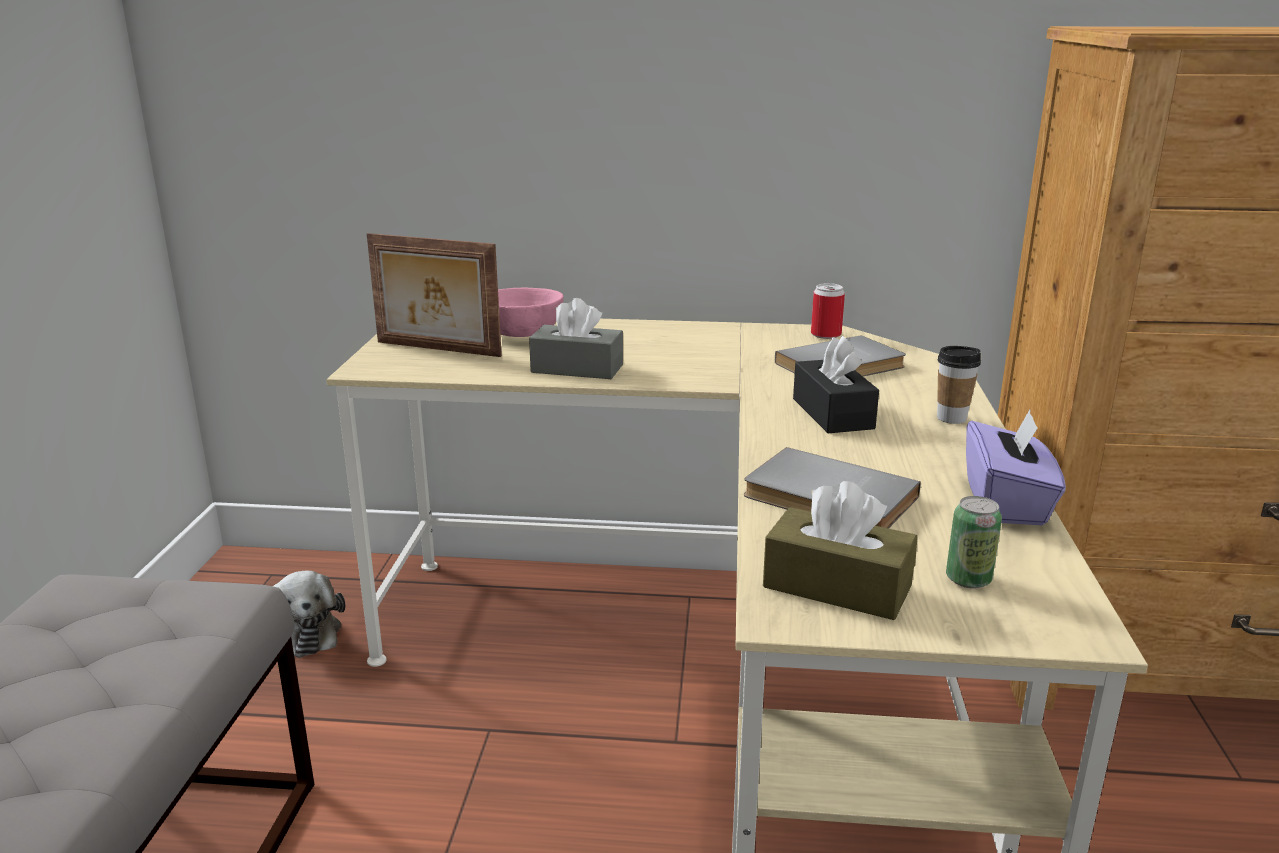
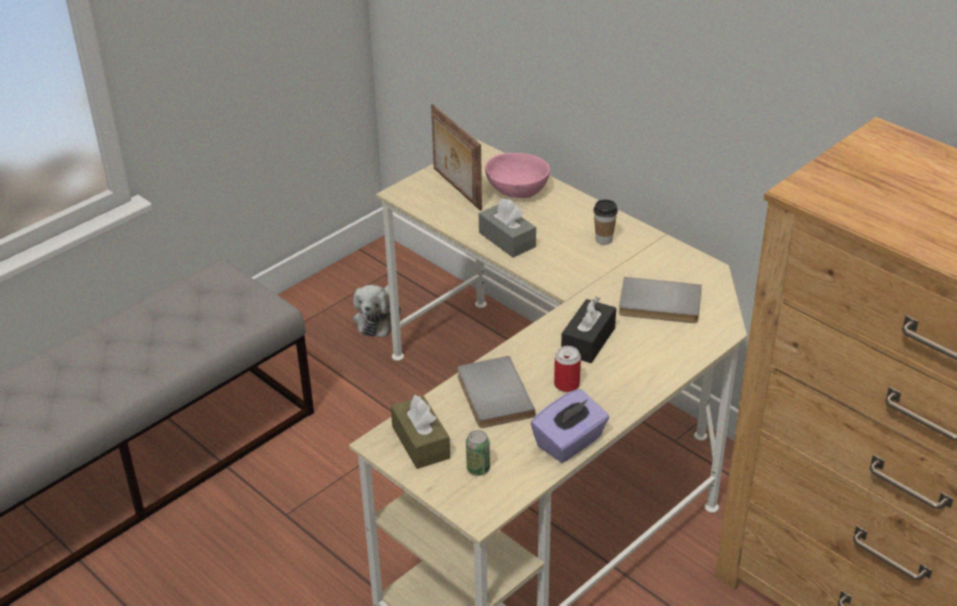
camera: 40 degrees right, 15 degrees up
(826, 335) = (699, 270): can -> can (566, 384)
(951, 418) = (647, 376): cup -> cup (604, 240)

